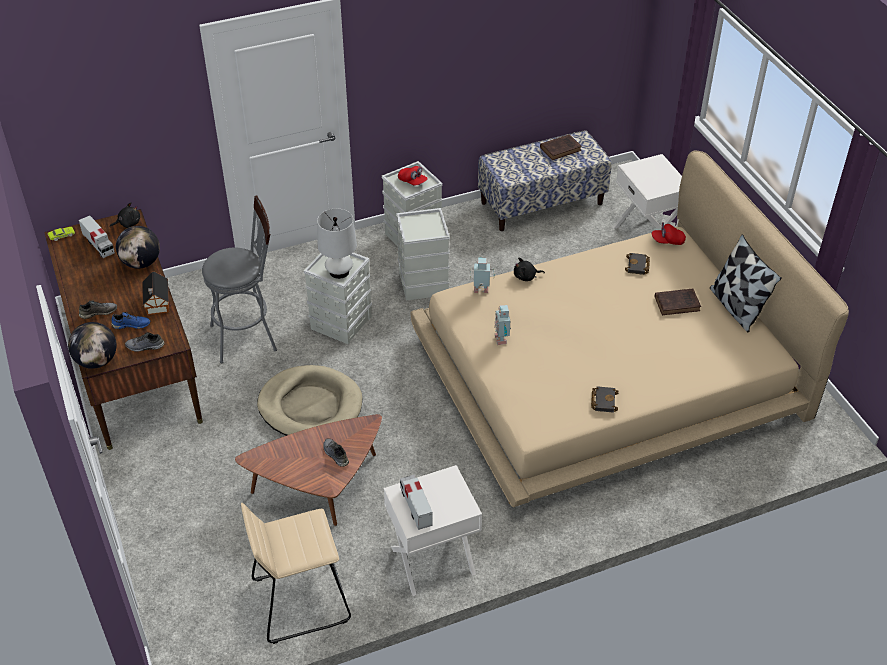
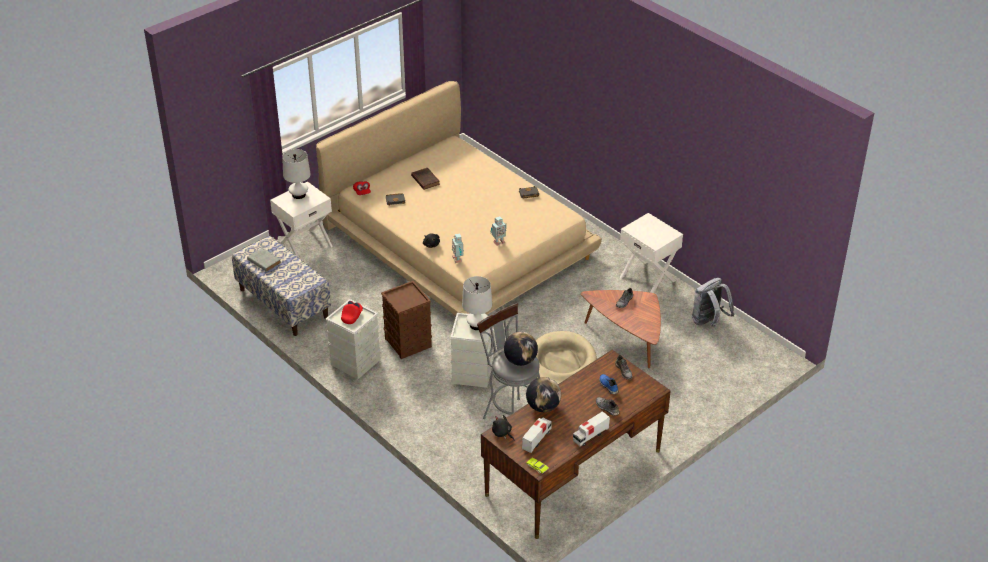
camera: 110 degrees left, 5 degrees down
(97, 361) = (651, 389): globe -> globe (520, 361)
(157, 303) = (580, 381): toy house -> none
(300, 600) = (709, 322): beige stool -> grey backpack
(416, 507) = (660, 235): toy truck -> toy truck (590, 436)
(423, 283) = (408, 343): grey storage box -> brown storage box
(561, 149) = (263, 261): brown book -> grey book
(664, 176) = (299, 194): none -> white table lamp
(736, 307) = (416, 158): pillow -> none

